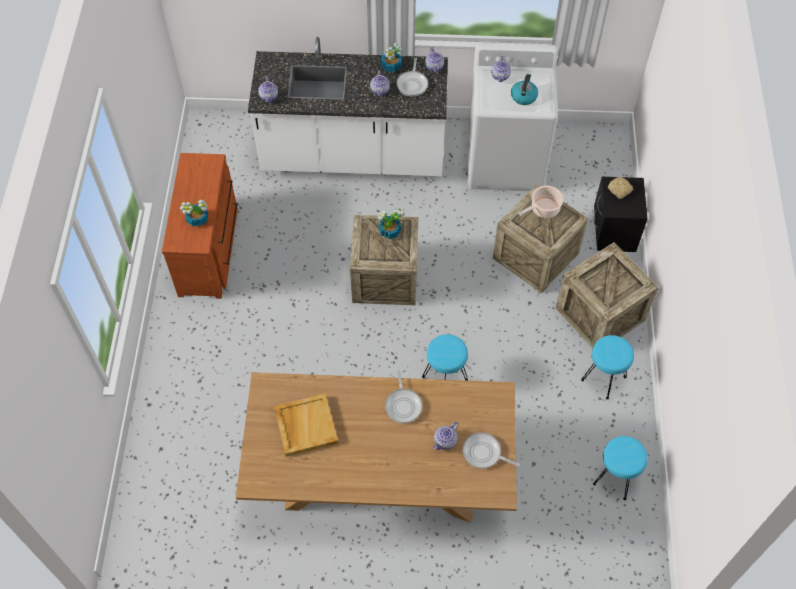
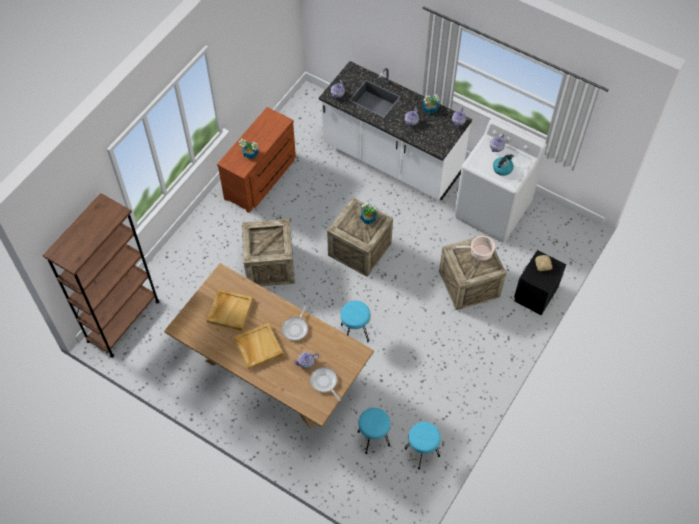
camera: 30 degrees right, 0 degrees up
(143, 516) = (123, 321): none -> brown bookcase
(372, 453) = (258, 347): none -> beige tray
(412, 84) = (436, 127): frying pan -> none
(600, 314) = (486, 344): crate -> crate (270, 265)
(604, 379) = (459, 387): turquoise stool -> turquoise stool (373, 439)

